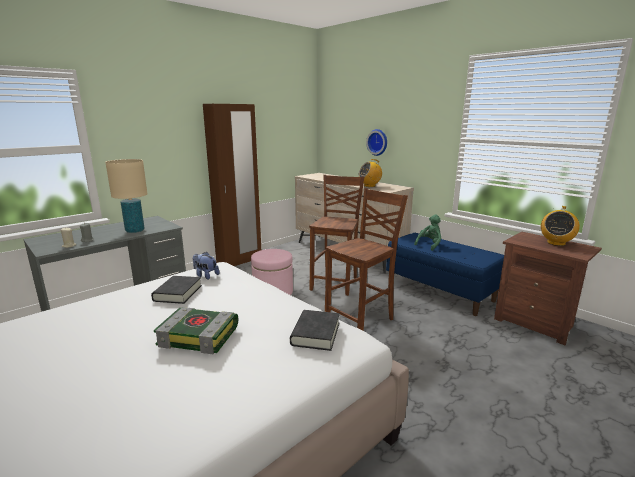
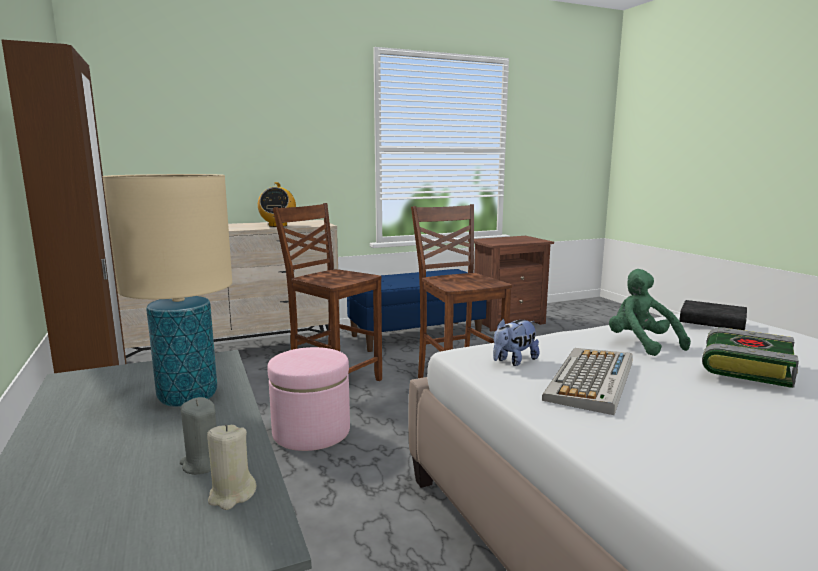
camera: 70 degrees left, 5 degrees down
(178, 293) = (591, 380): black book -> keyboard
(378, 142) = (243, 159): wall clock -> none
(429, 245) = (401, 281): green plush toy -> green plush toy (641, 344)
(556, 243) = (508, 239): radio -> none

